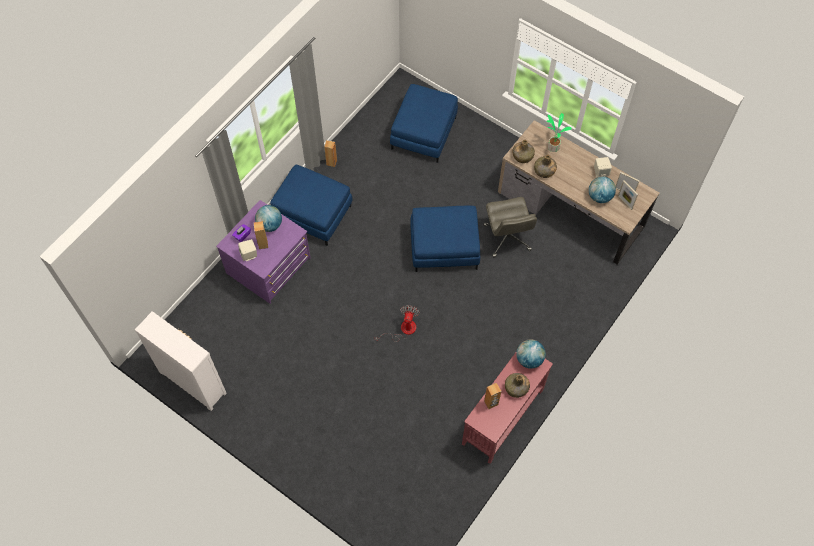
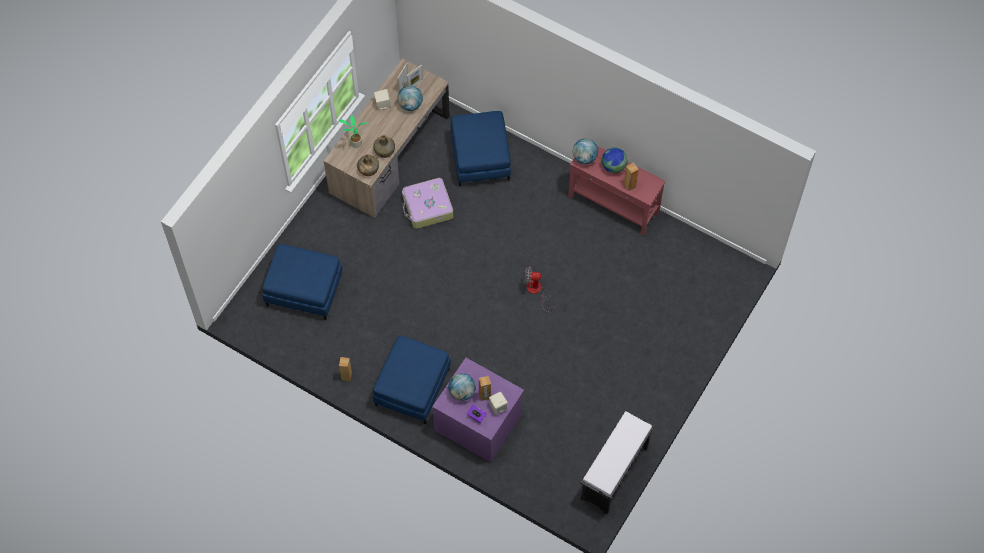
camera: 95 degrees left, 0 degrees up
(192, 382) = (614, 474): white dresser -> black bench
(444, 247) = (442, 262): blue ottoman -> blue ottoman (480, 158)
(507, 238) = (427, 207): grey office chair -> suitcase
(516, 388) = (613, 167): green bottle -> globe

